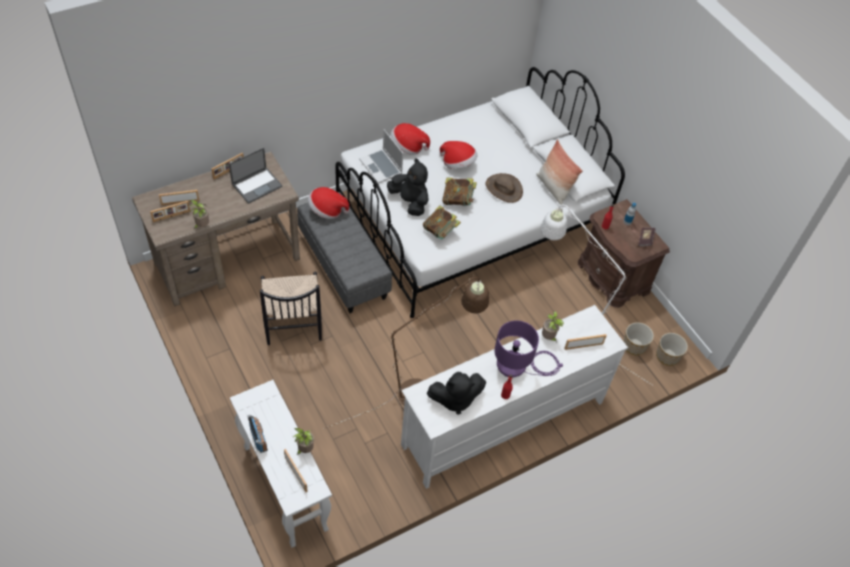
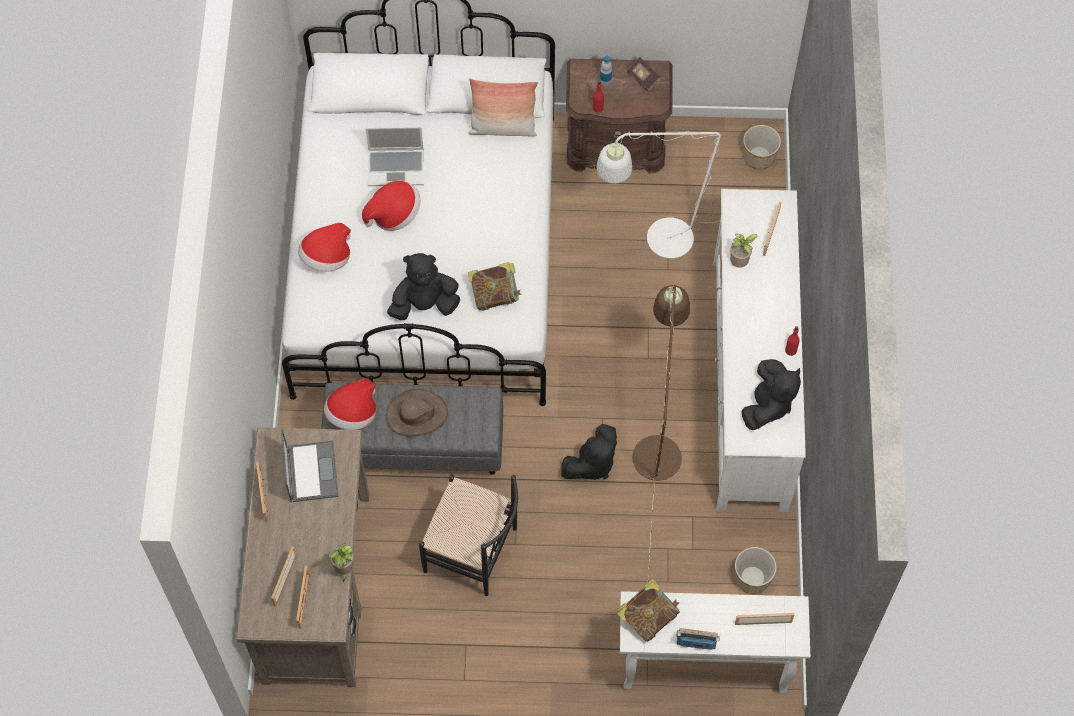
camera: 55 degrees left, 10 degrees up
(304, 449) = (736, 599): potted plant -> none
(381, 167) = (344, 307): laptop -> laptop (397, 167)
(388, 360) = (592, 464): none -> black plush toy
(458, 200) = (456, 247): book -> book (647, 617)
(503, 189) = (469, 184): brown hat -> brown hat (416, 415)
(523, 367) = (764, 311): purple table lamp -> none
(633, 346) = (725, 183): planter -> planter (752, 579)

